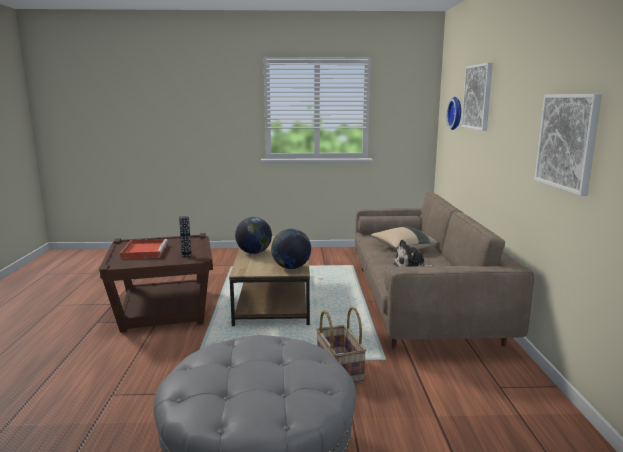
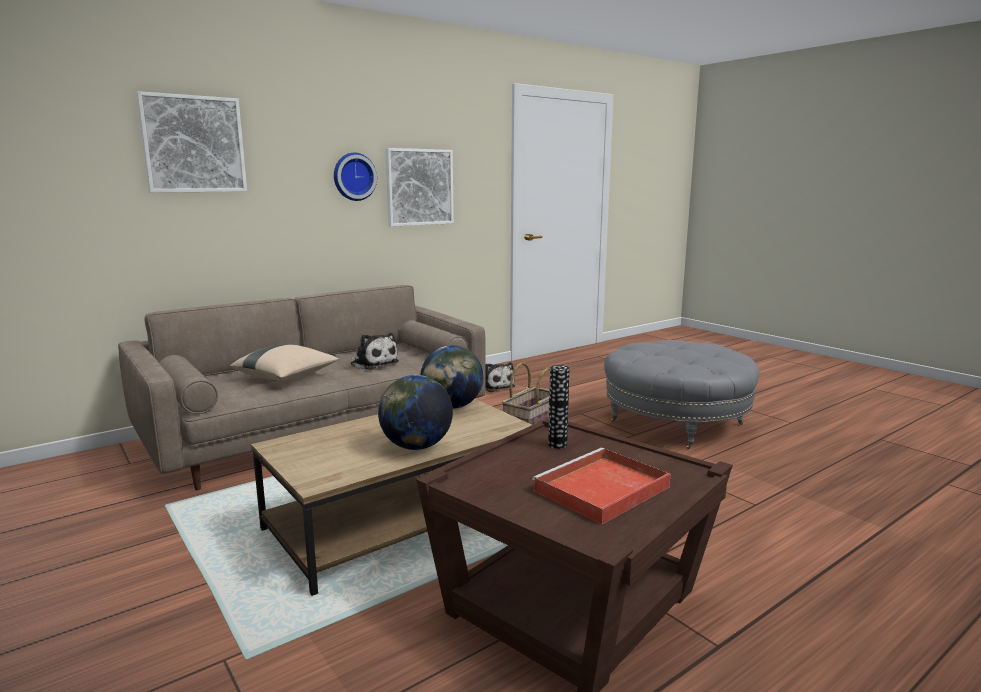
camera: 125 degrees left, 0 degrees up
(456, 113) = (89, 171): wall clock -> wall clock (353, 176)
(484, 397) = (494, 386): none -> plush toy

